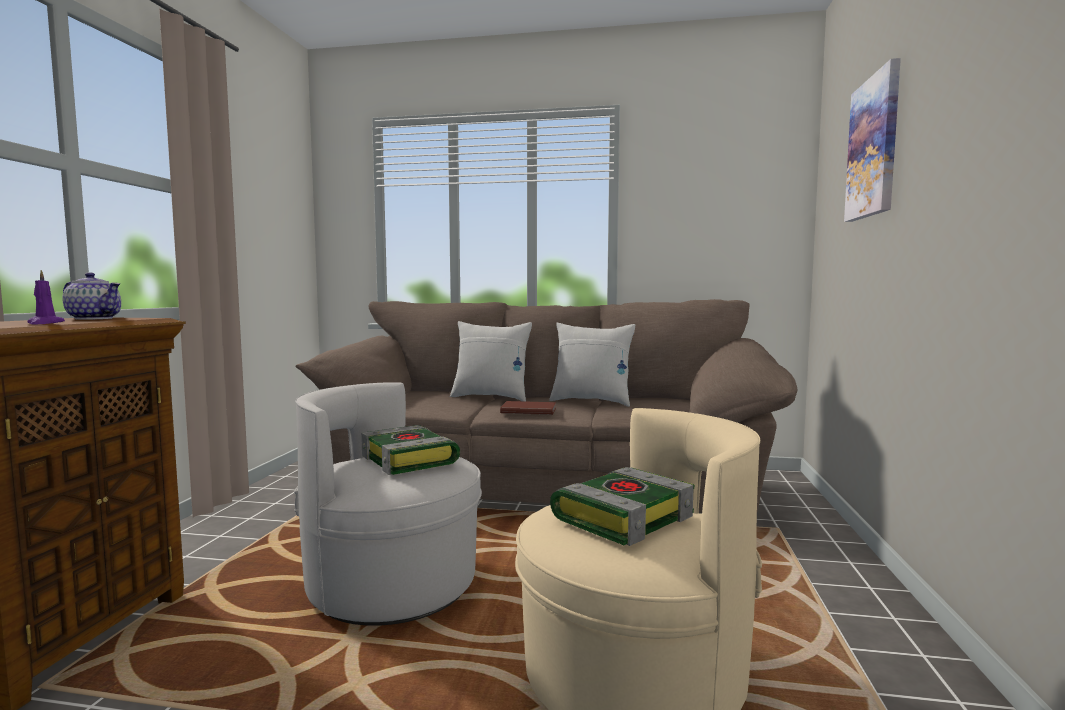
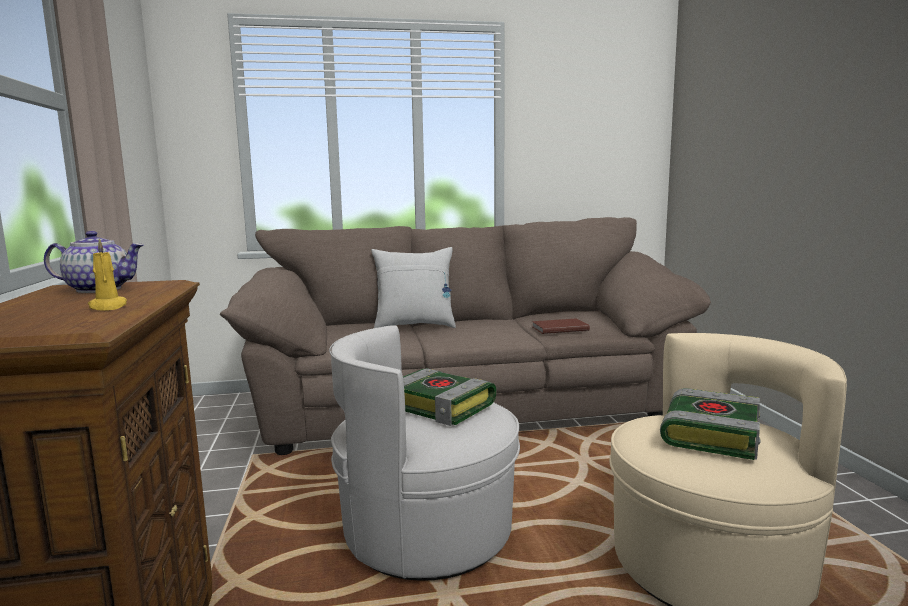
camera: 20 degrees left, 5 degrees up
(45, 323) = (108, 307): purple candle -> yellow candle
(528, 410) = (474, 337): brown book -> brown book (559, 328)
(591, 402) = (513, 321): grey pillow -> none
(874, 147) = (762, 87): picture -> none

